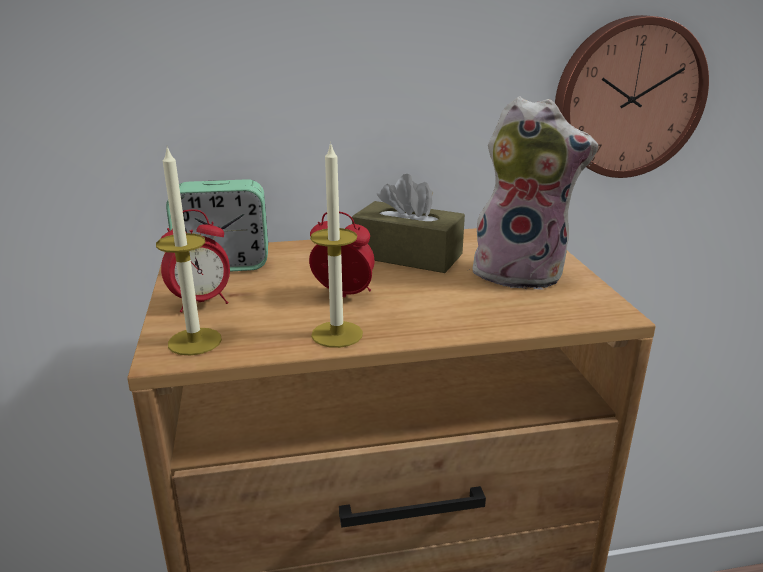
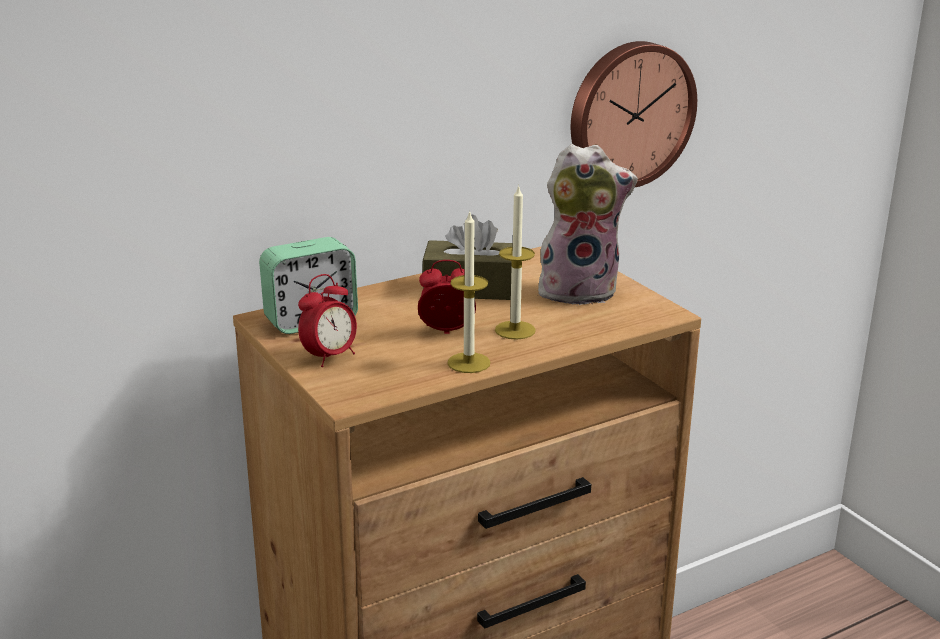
camera: 20 degrees left, 0 degrees up
(195, 341) = (359, 386): candle -> candle (515, 330)

